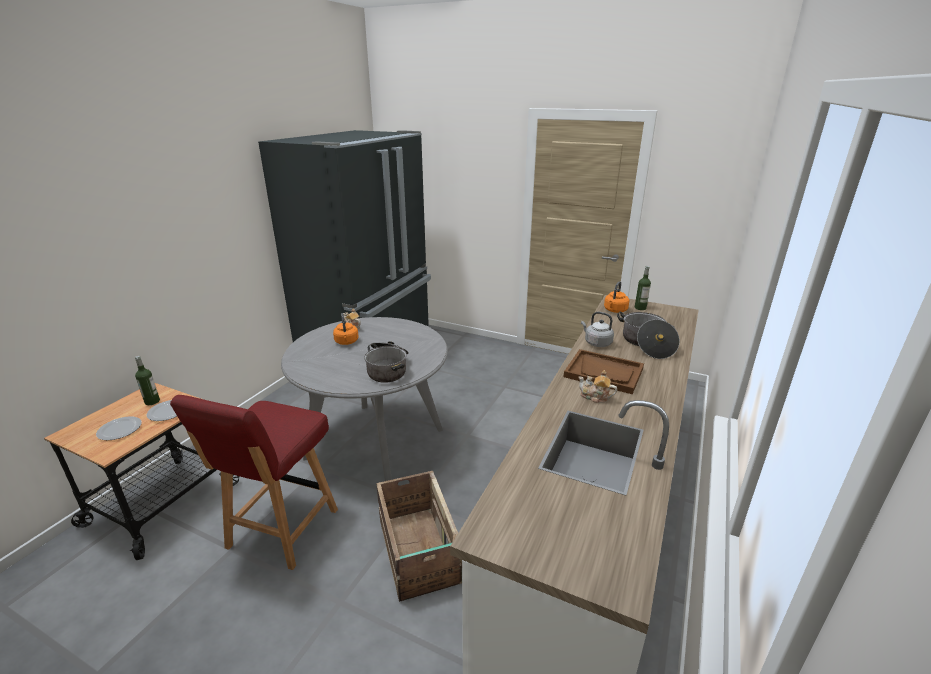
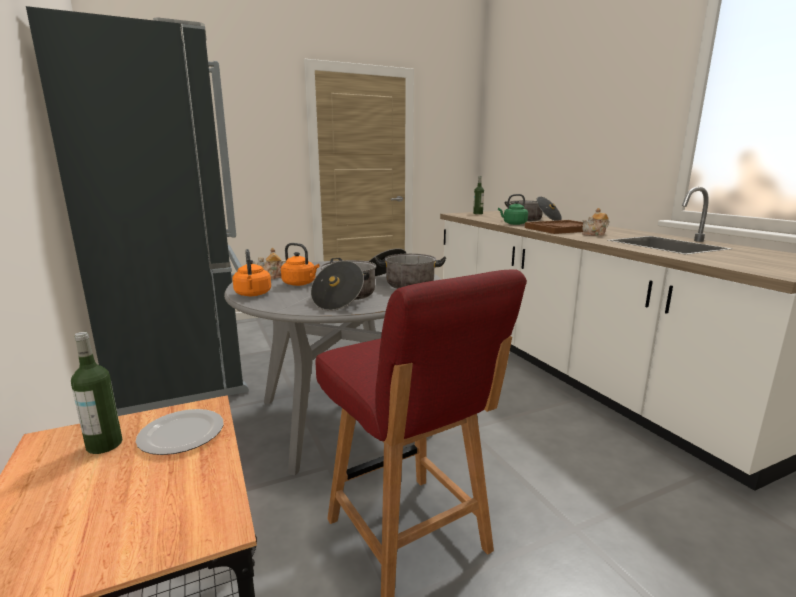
camera: 50 degrees left, 10 degrees down
(119, 430) = (138, 500): plate -> none
(330, 367) = (345, 298): none -> cooking pot
(418, 552) = (539, 452): crate -> none
(596, 343) = (513, 224): grey kettle -> green kettle
(615, 310) = (471, 216): orange kettle -> orange kettle (253, 294)

